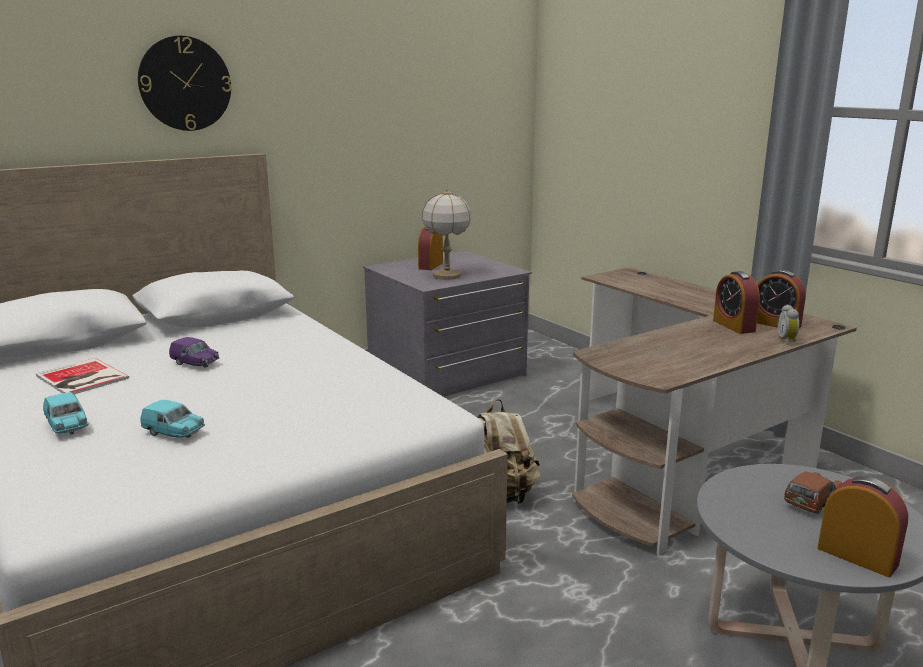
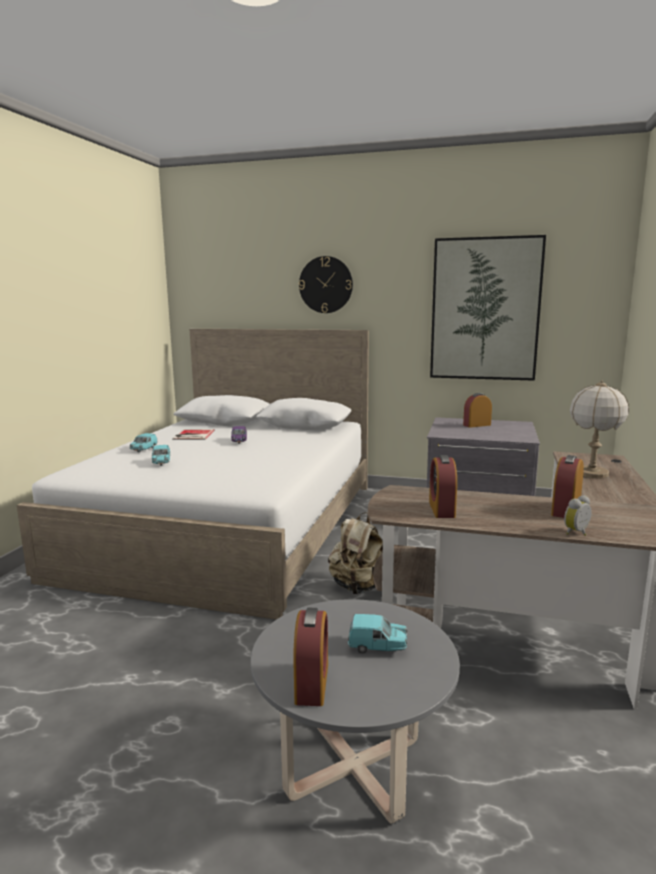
camera: 50 degrees right, 5 degrees down
(405, 117) = (485, 309): none -> picture
(447, 276) = (468, 432): table lamp -> table lamp (592, 473)
(775, 324) = (614, 521): alarm clock -> alarm clock (441, 509)
(812, 503) = (377, 646): brown toy car -> turquoise toy car

